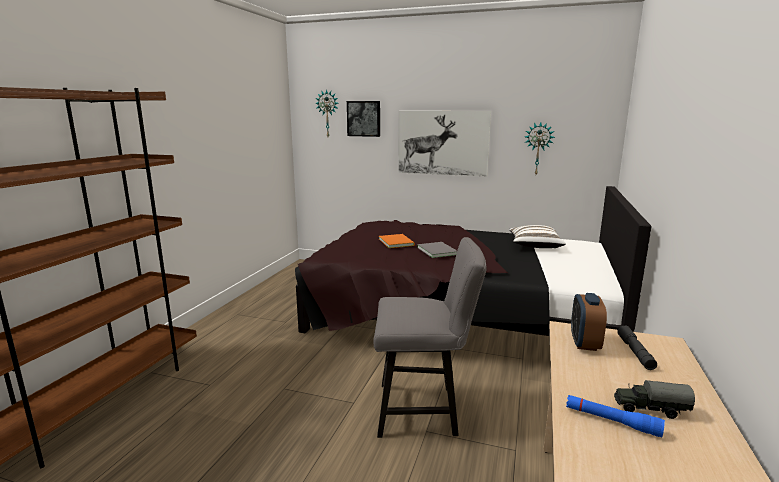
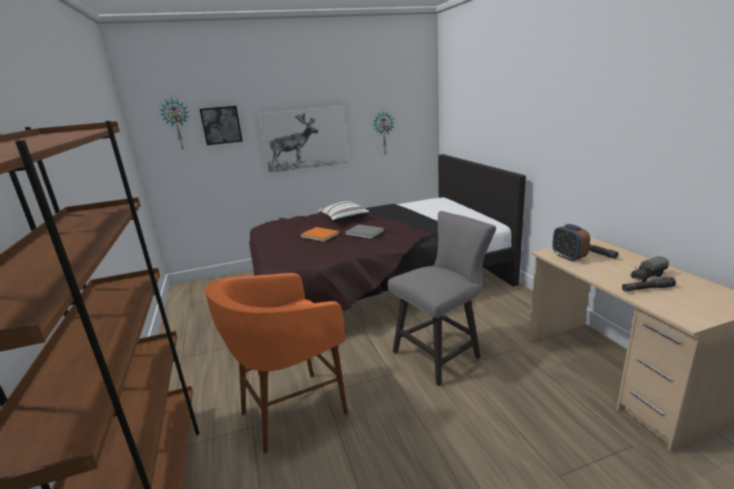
camera: 35 degrees left, 5 degrees up
(244, 389) = (292, 411): none -> orange stool
(534, 246) = (413, 210): white pillow -> white pillow (343, 219)
(611, 421) = (647, 289): blue flashlight -> black flashlight

